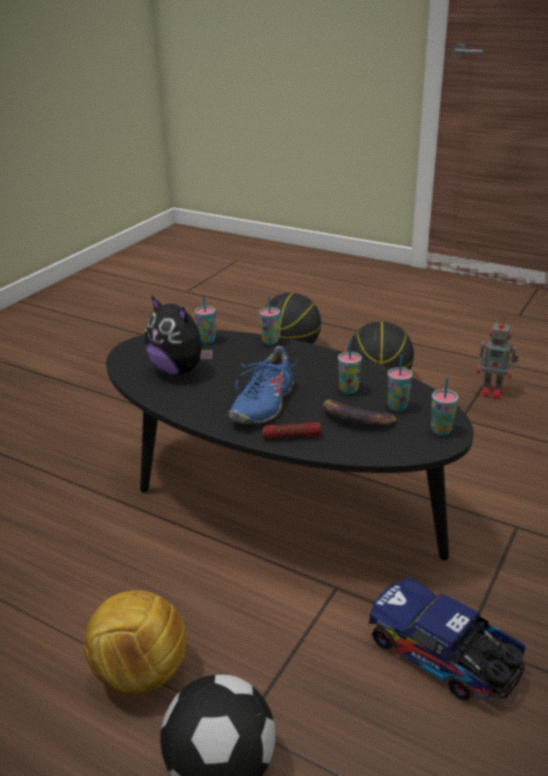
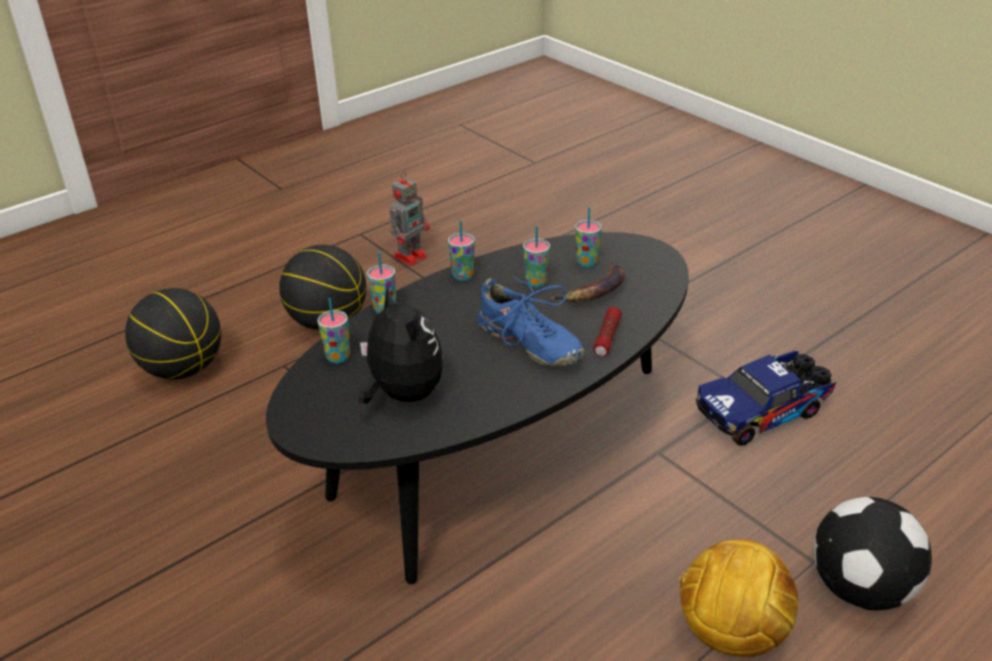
camera: 70 degrees left, 5 degrees up
(179, 370) = (402, 394): plush toy -> plush toy turned 90 degrees counterclockwise
(441, 431) = (641, 251): cup -> cup (463, 276)

